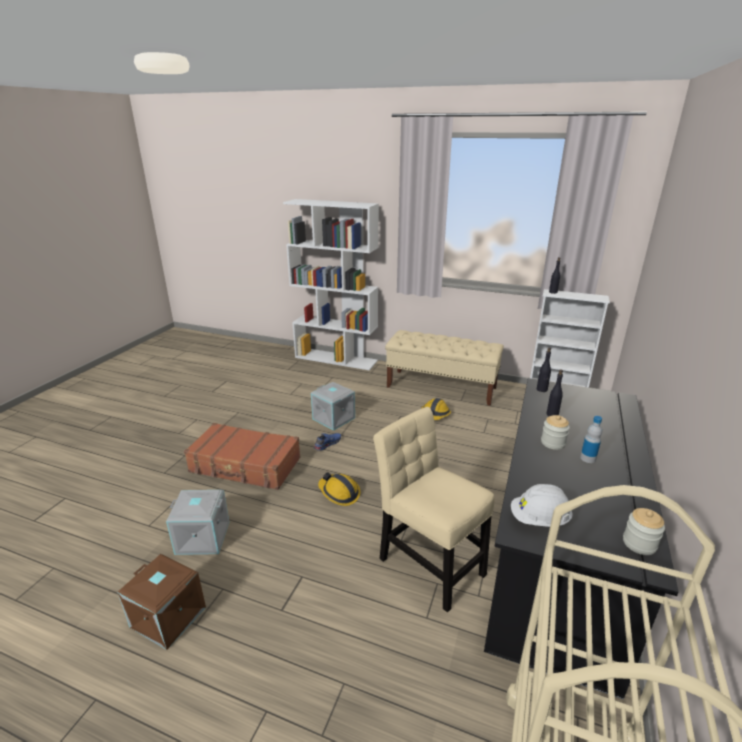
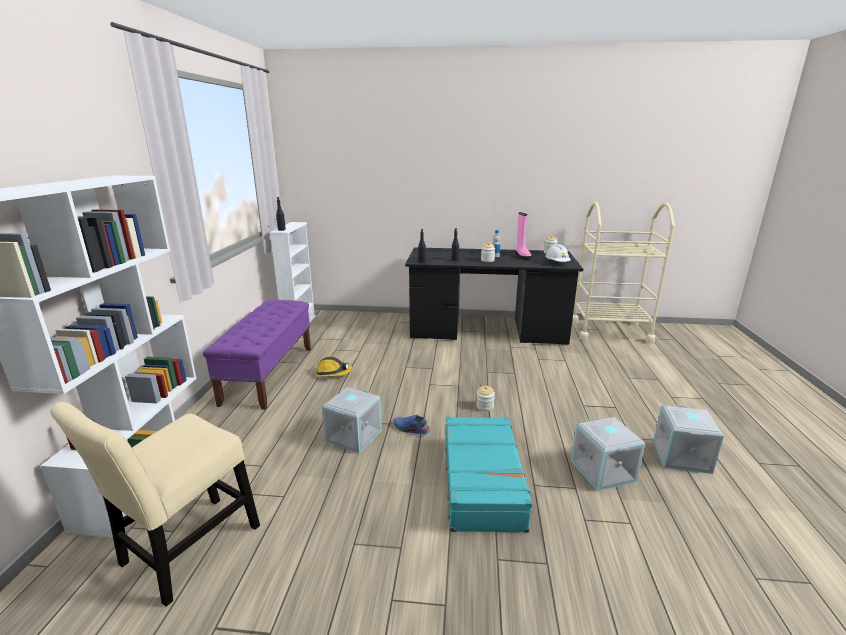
camera: 105 degrees left, 5 degrees down
(167, 618) = (682, 457): brown storage box -> grey storage box
(245, 465) = (483, 481): brown suitcase -> turquoise suitcase
(339, 493) = (485, 406): hard hat -> jar
(428, 562) = (525, 362): beige chair -> beige chair (186, 550)
(441, 387) = (269, 374): beige bench -> purple bench
(593, 490) = (522, 256): none -> pink boot

